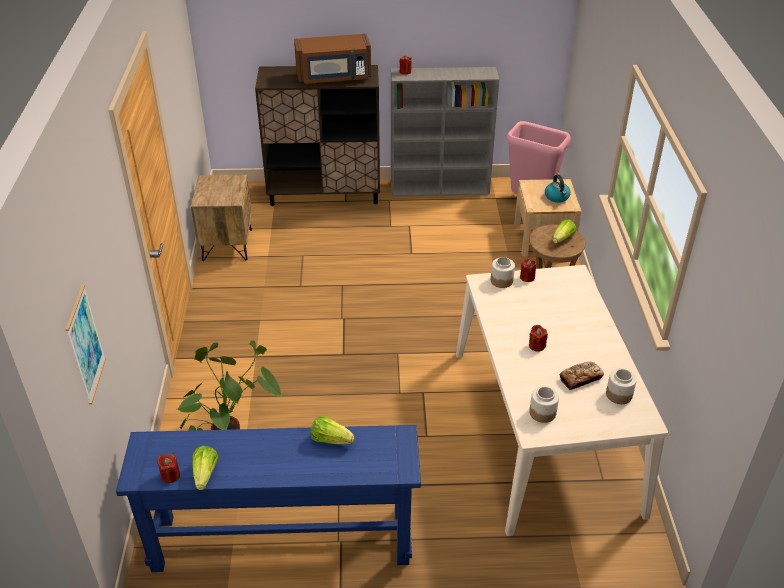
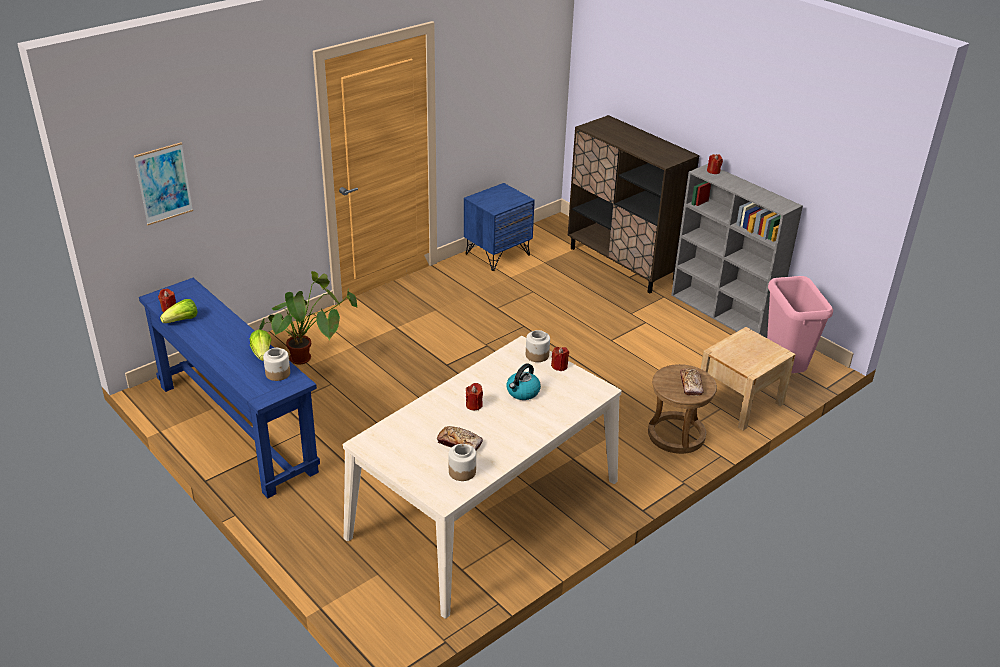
camera: 50 degrees right, 5 degrees down
(227, 245) = (497, 254): brown nightstand -> blue nightstand
(334, 77) = (645, 147): brown microwave -> none
(543, 412) = (394, 439): jar -> jar (278, 373)
(557, 197) = (752, 358): kettle -> kettle (522, 392)
(563, 239) = (691, 385): lettuce -> bread

